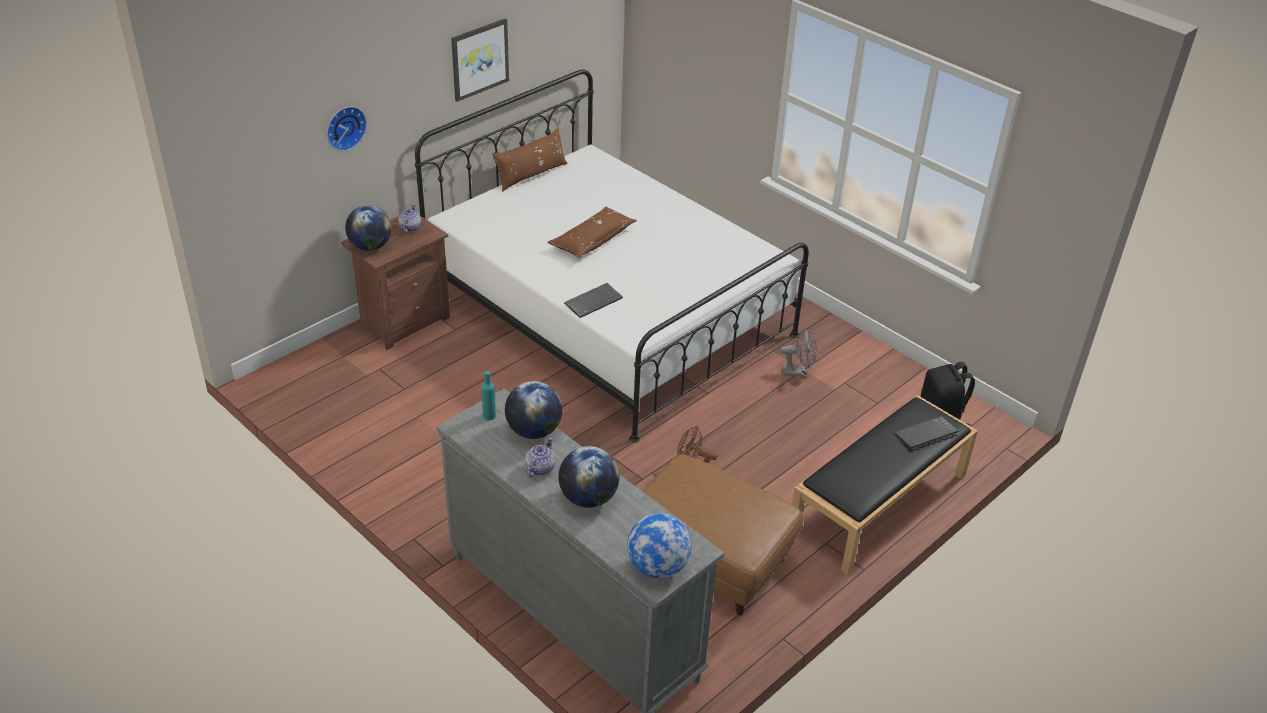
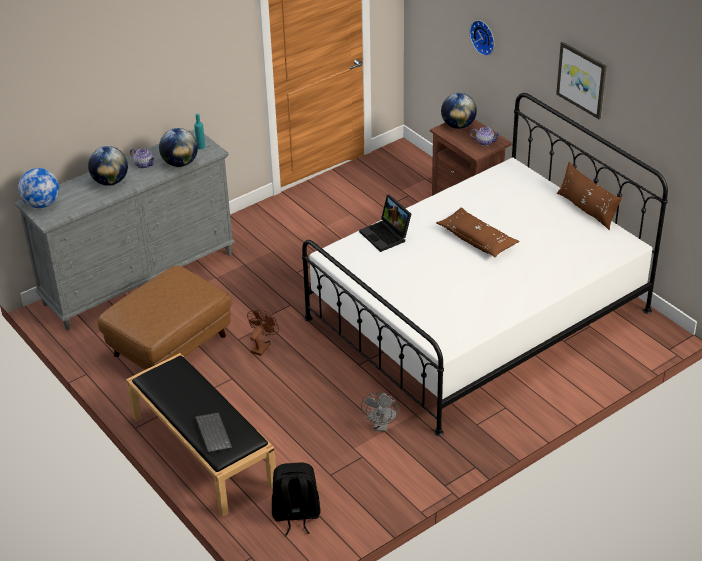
camera: 100 degrees right, 0 degrees up
(593, 301) = (386, 235): keyboard -> laptop

